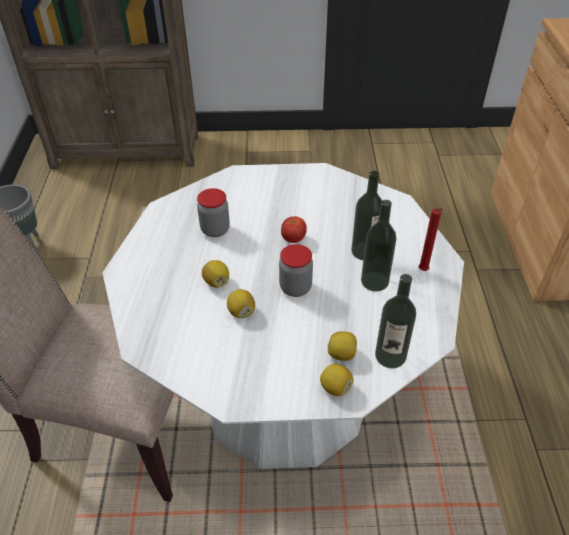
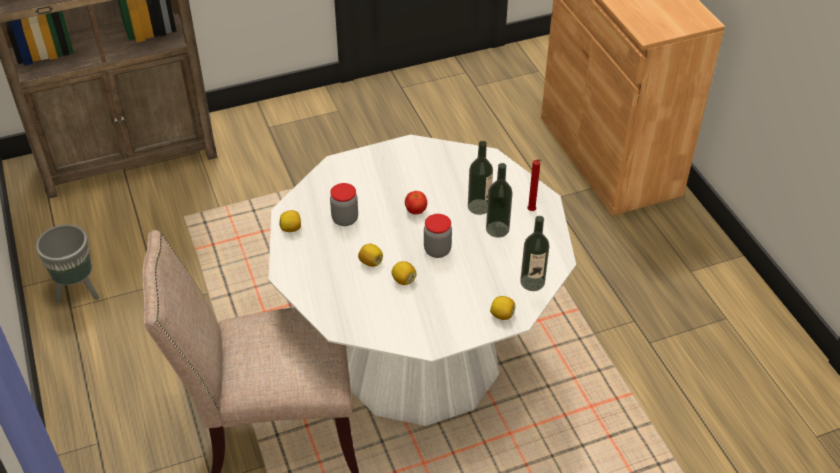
camera: 20 degrees left, 0 degrees up
(342, 354) = (496, 290): lemon -> lemon (291, 228)

